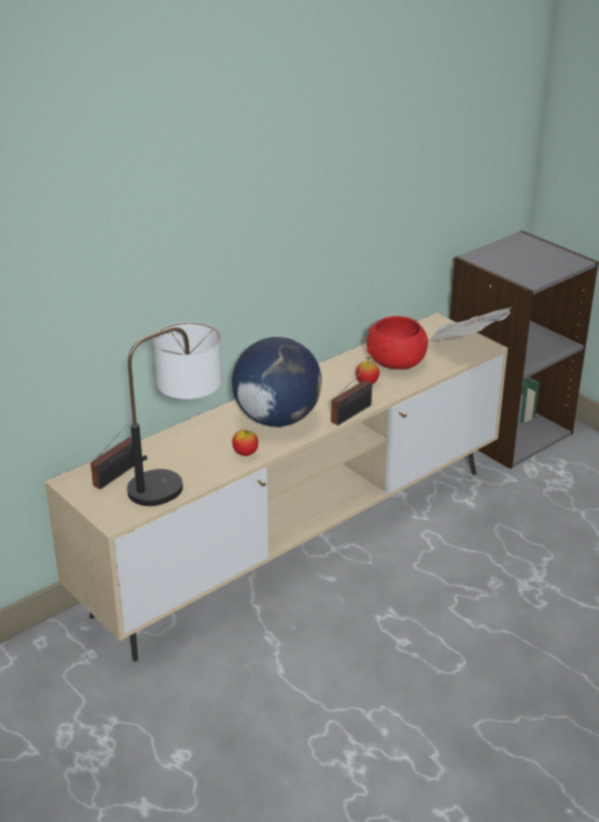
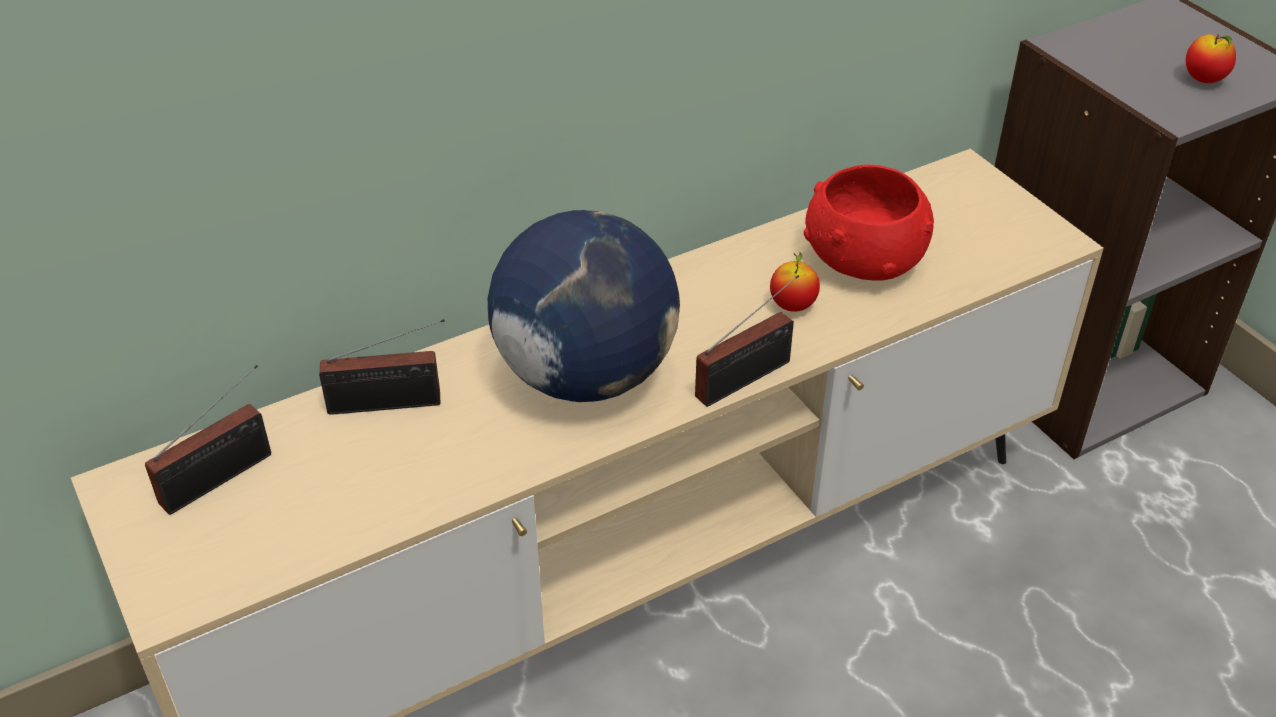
camera: 10 degrees right, 10 degrees up
(178, 479) = (337, 509): table lamp -> none
(188, 439) = (391, 404): none -> radio
(245, 454) = (496, 458): apple -> apple (1204, 80)
(466, 344) = (1017, 231): newspaper -> none

